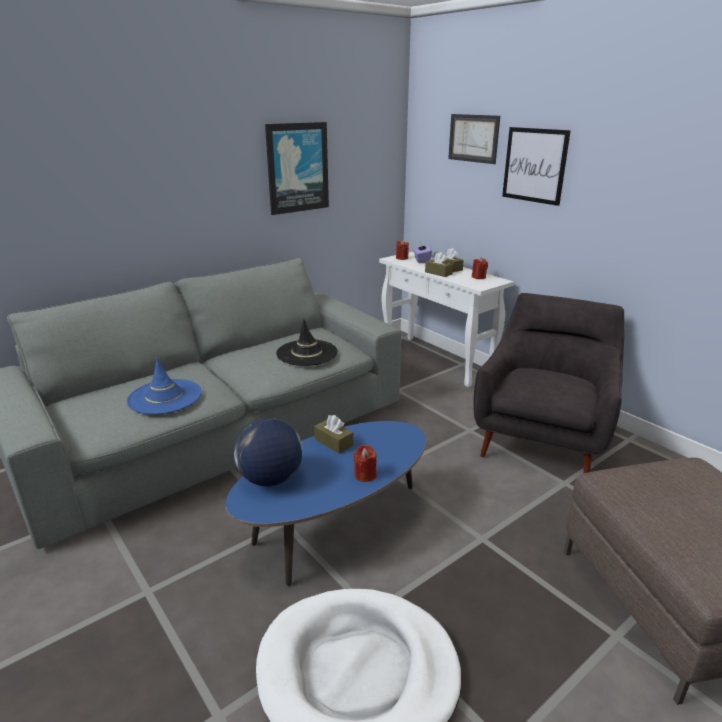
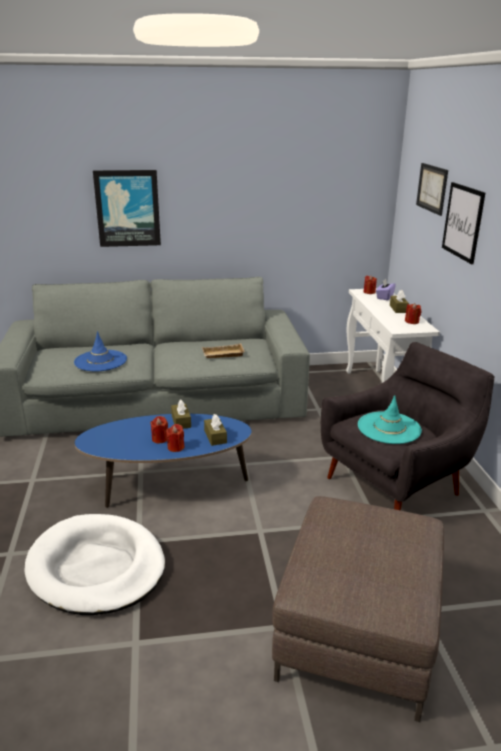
camera: 30 degrees right, 0 degrees up
(270, 479) = (117, 431): globe -> none
(297, 168) = (274, 201): picture -> picture (127, 208)
(307, 353) = (222, 355): black hat -> beige tray
(335, 471) = (160, 439): none -> red candle
(438, 273) = (380, 311): brown tissue box -> brown tissue box (215, 437)
(550, 384) = (389, 428): none -> turquoise hat

